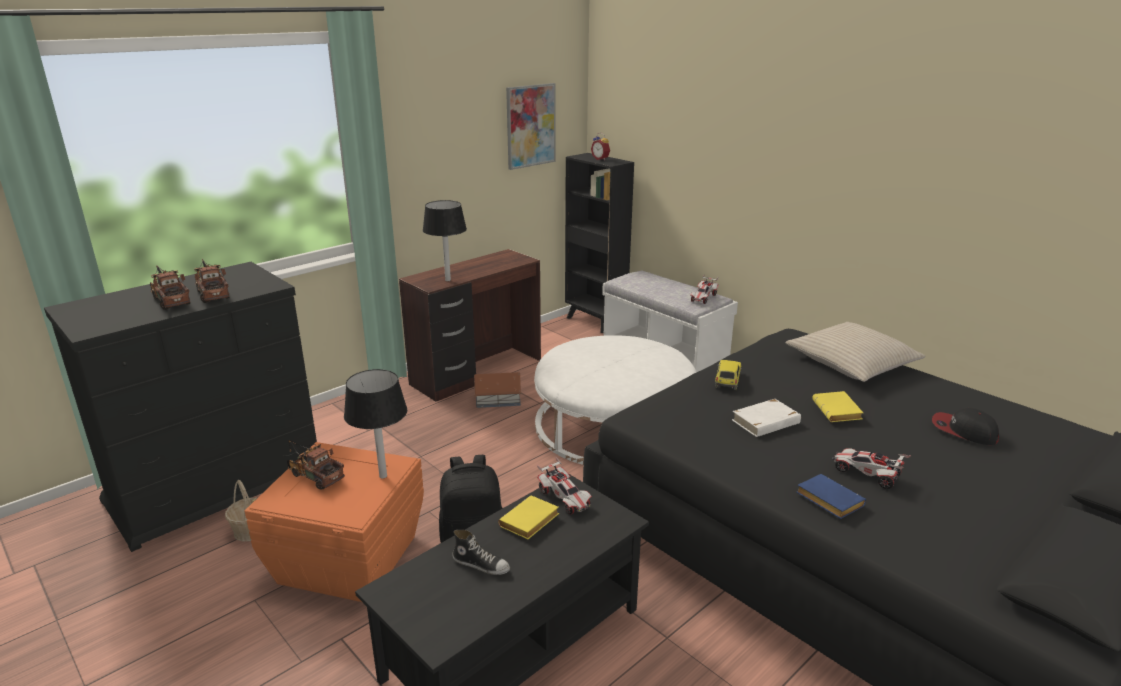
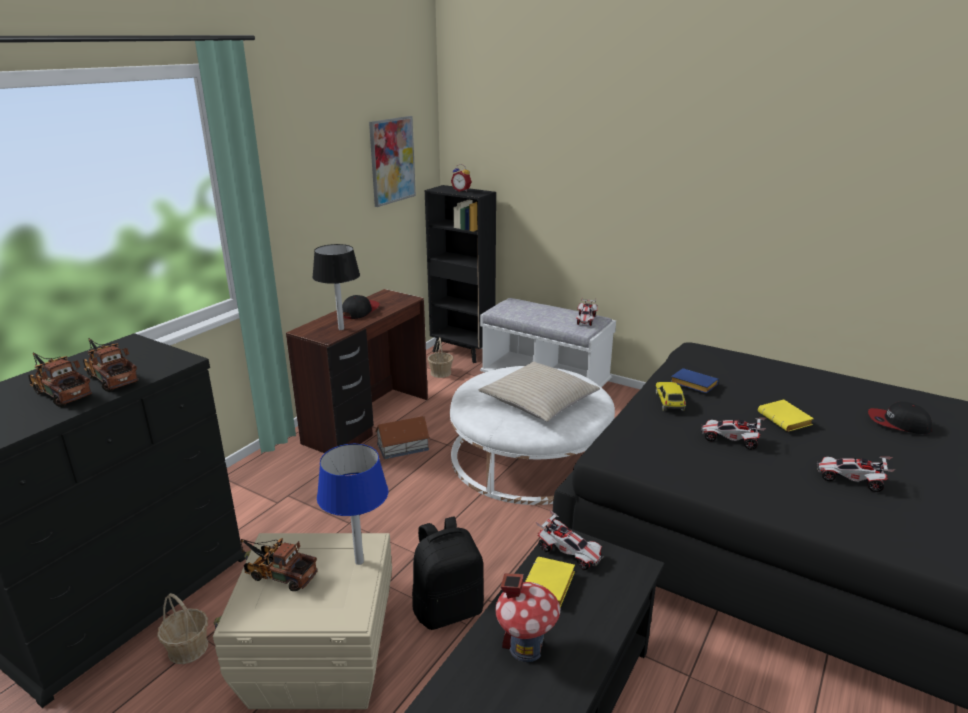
camera: 15 degrees left, 0 degrees up
(346, 560) = (318, 661): orange storage box -> beige storage box
(383, 476) = (359, 562): black table lamp -> blue table lamp
(474, 266) = (360, 311): none -> cap
(481, 564) = (526, 648): shoe -> toy house
(565, 338) = (441, 373): none -> basket
(766, 422) = (730, 440): white book -> toy car
(827, 500) = (835, 513): blue book -> blue book (692, 384)
(852, 363) = (764, 369): beige pillow -> beige pillow (539, 401)

